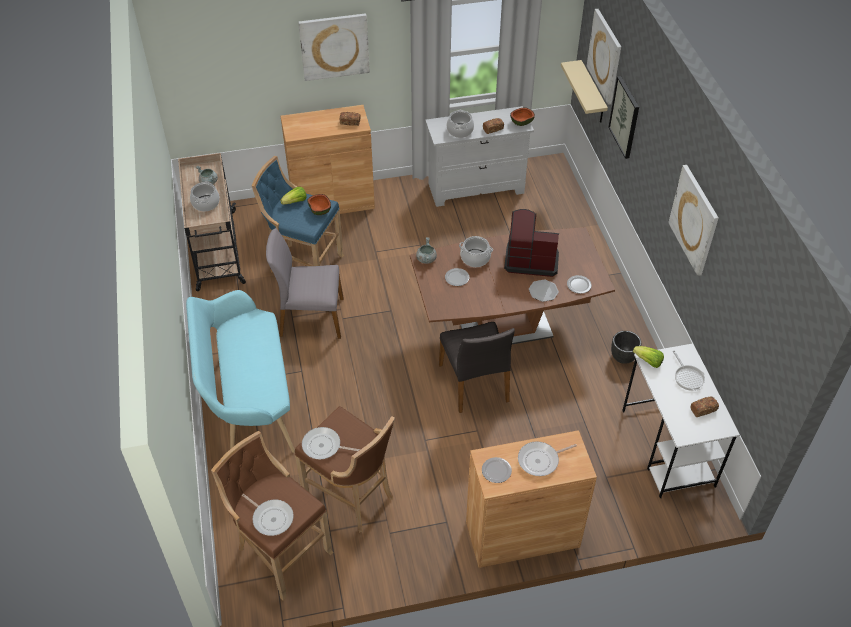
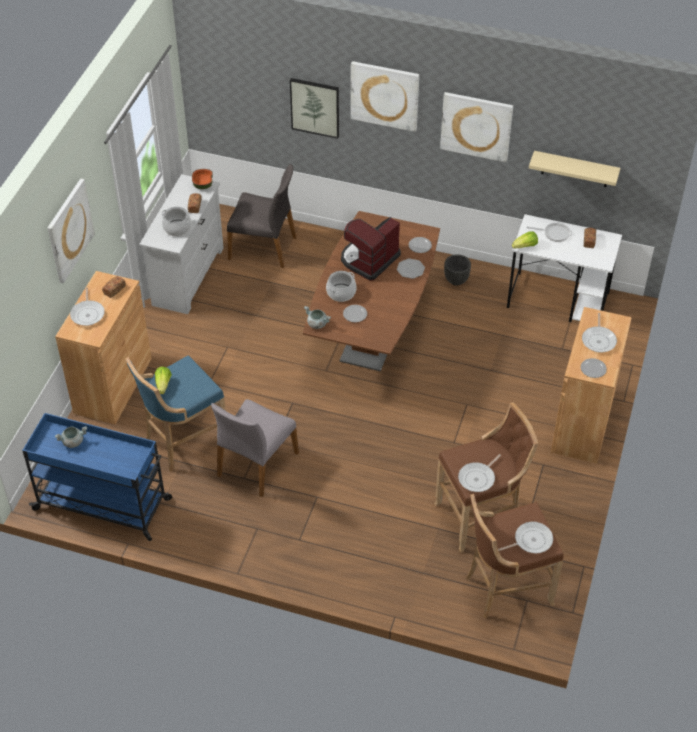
camera: 60 degrees left, 0 degrees up
(206, 203) = (103, 455): cooking pot -> none
(216, 250) = (104, 504): beige cart -> blue cart
(249, 402) = (326, 551): turquoise bench -> none
(315, 120) = (88, 314): none -> frying pan
(319, 210) = (190, 372): bowl -> none
(475, 383) = (417, 383): grey chair -> grey chair (263, 247)
(592, 93) = (238, 117): beige shelf -> beige shelf (575, 169)
(605, 56) = (250, 75): picture -> picture (385, 95)

